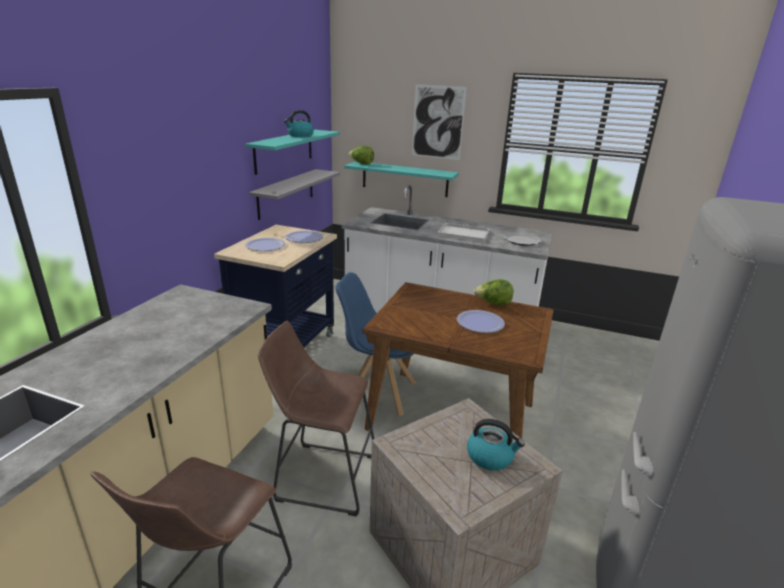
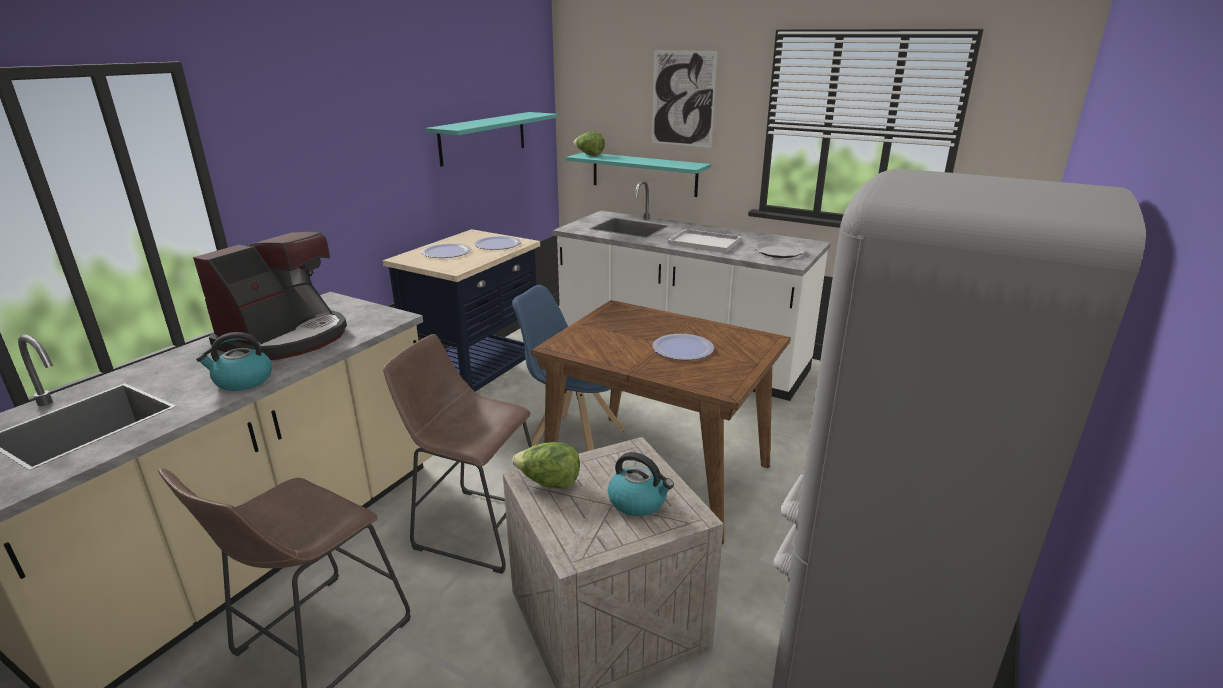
camera: 10 degrees right, 0 degrees up
(161, 331) = (286, 338): none -> coffee machine
(286, 193) = (487, 191): grey shelf -> none
(300, 136) = (501, 119): kettle -> kettle (242, 381)
(493, 304) = (711, 328): lettuce -> lettuce (549, 483)

